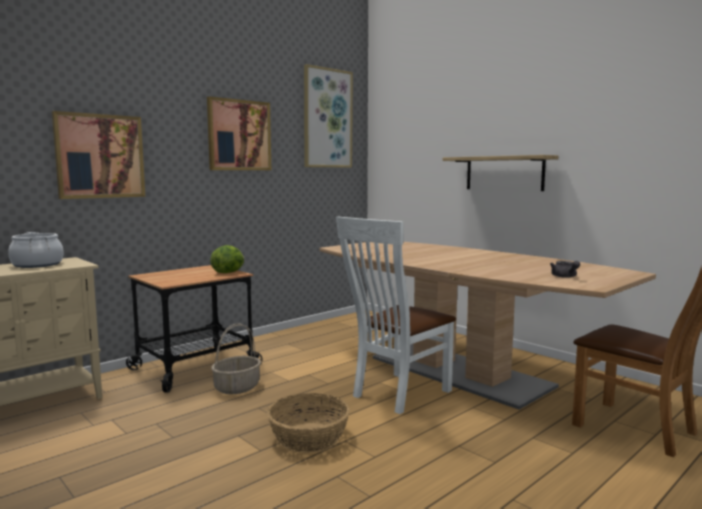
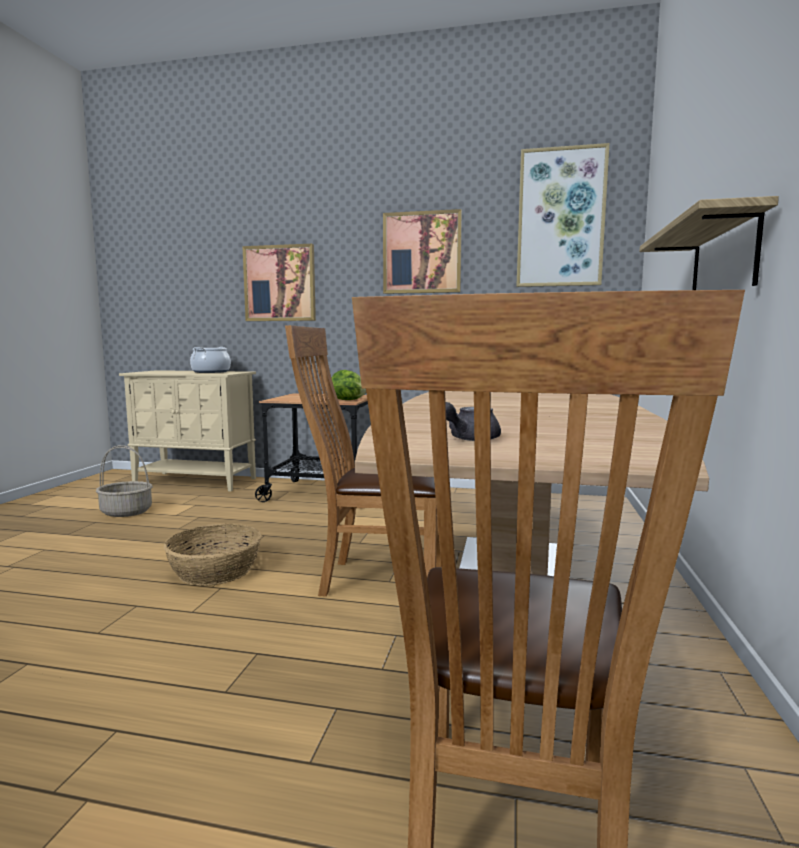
camera: 55 degrees right, 0 degrees up
(237, 387) = (300, 516): basket -> basket (127, 512)
(396, 394) = (375, 580): white chair -> brown chair

